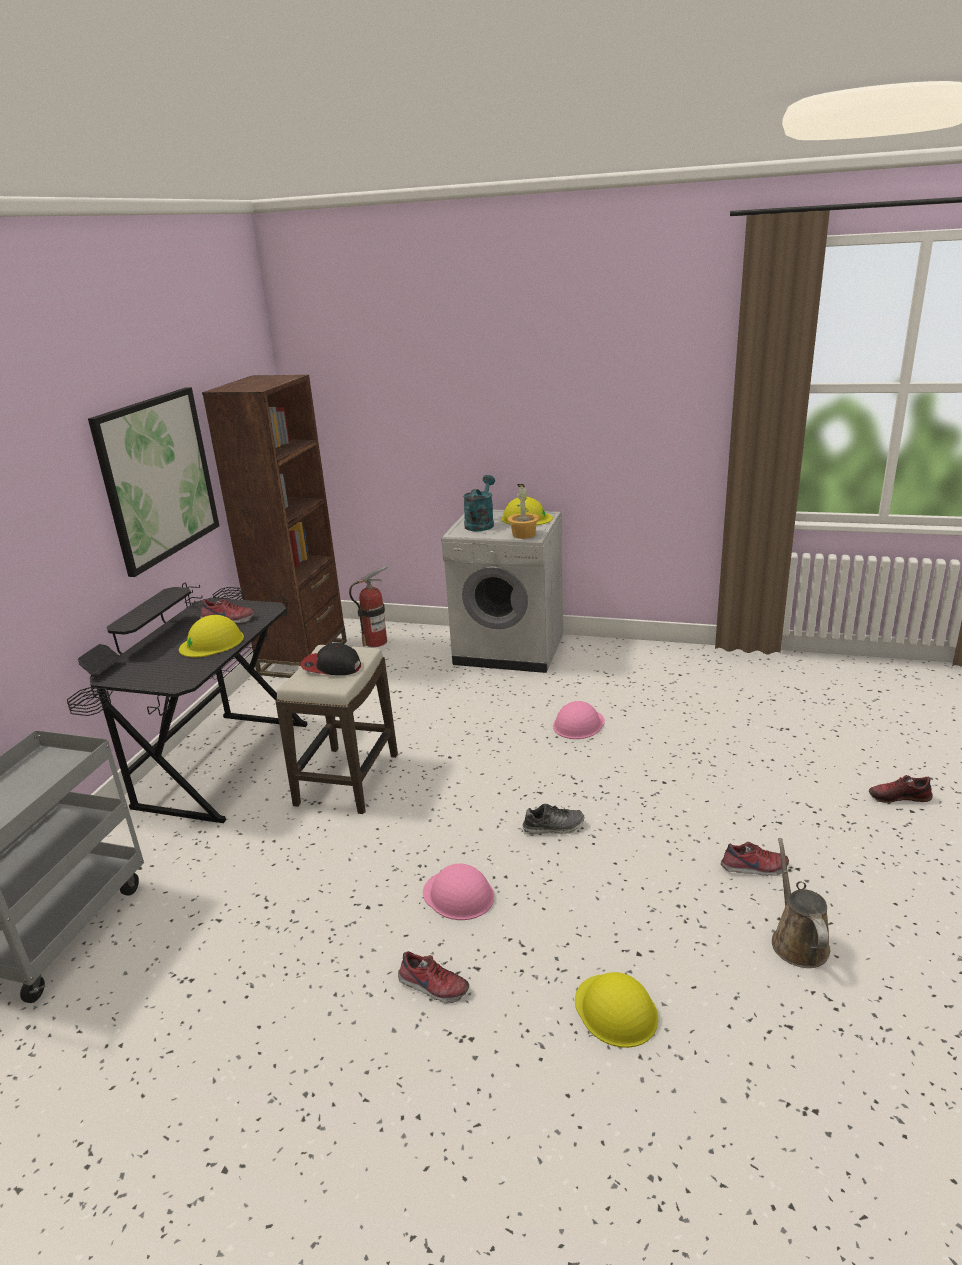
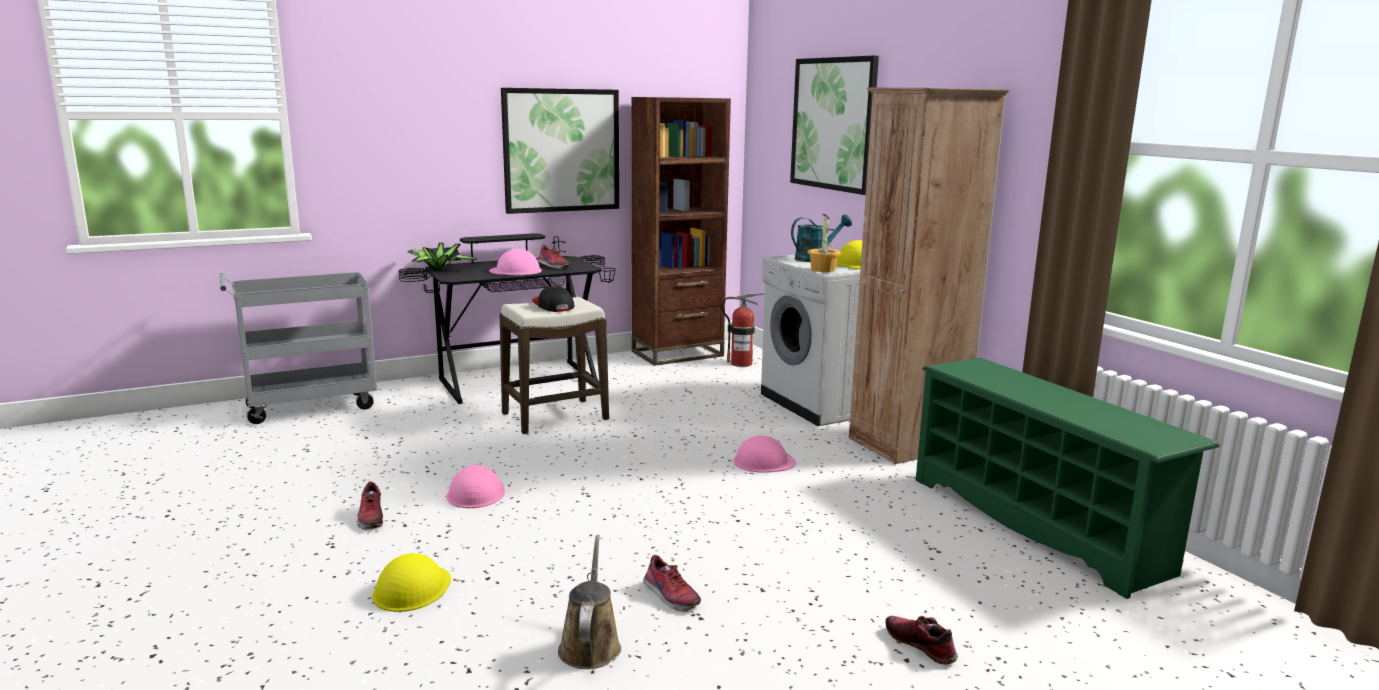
camera: 45 degrees right, 10 degrees down
(122, 682) = (437, 270): none -> potted plant
(212, 643) = (516, 270): yellow hard hat -> pink hard hat
(436, 387) = (833, 124): none -> picture
(553, 827) = (602, 498): shoe -> none
(621, 657) = (906, 444): none -> brown cabinet
(784, 678) = (1038, 524): none -> green shoe rack
(797, 941) = (590, 645): brown watering can -> brown watering can turned 45 degrees counterclockwise

